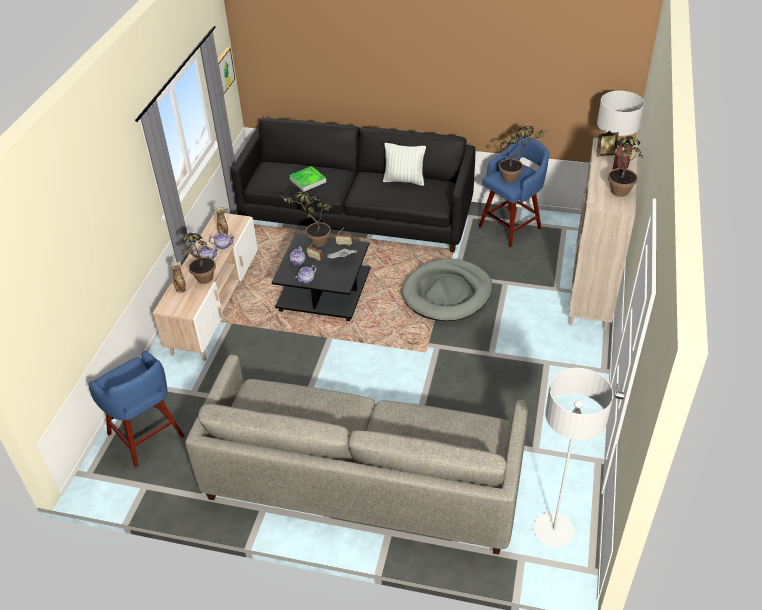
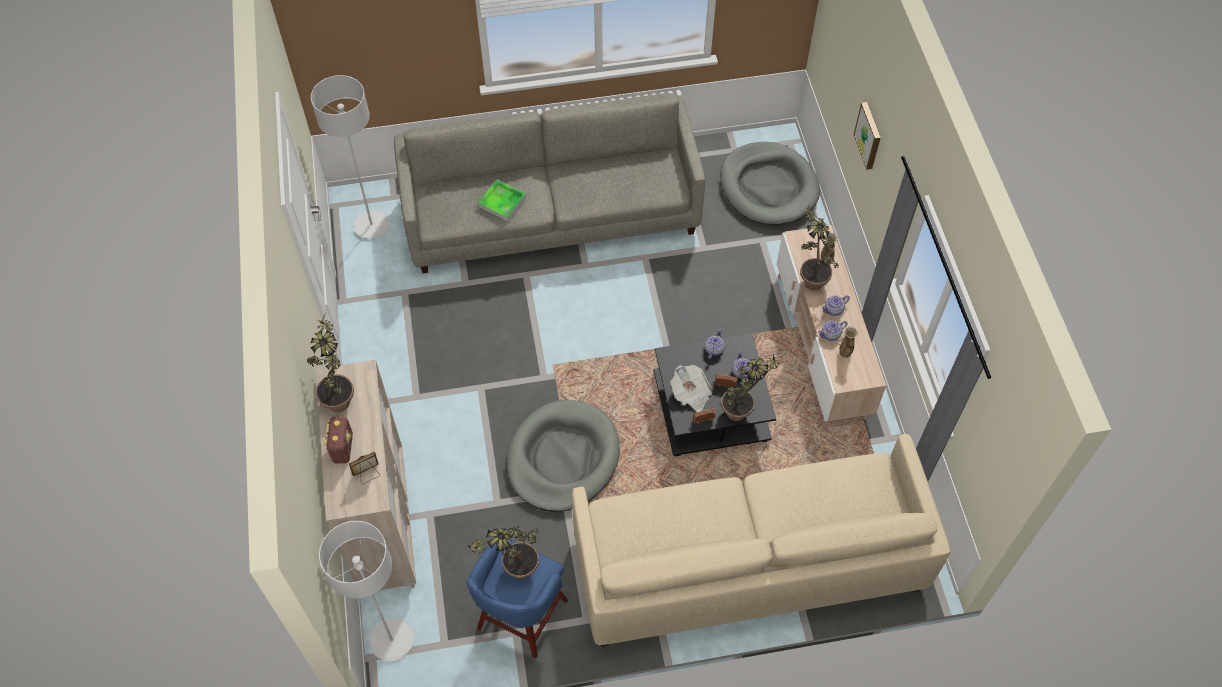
camera: 155 degrees right, 15 degrees up
(147, 437) = (768, 187): blue stool -> grey dog bed
(222, 71) = (994, 457): picture -> picture (869, 135)
(307, 180) = (812, 493): tray -> tray (502, 202)
(357, 215) = (748, 562): black sofa -> beige sofa
(404, 180) = (679, 544): pillow -> none

